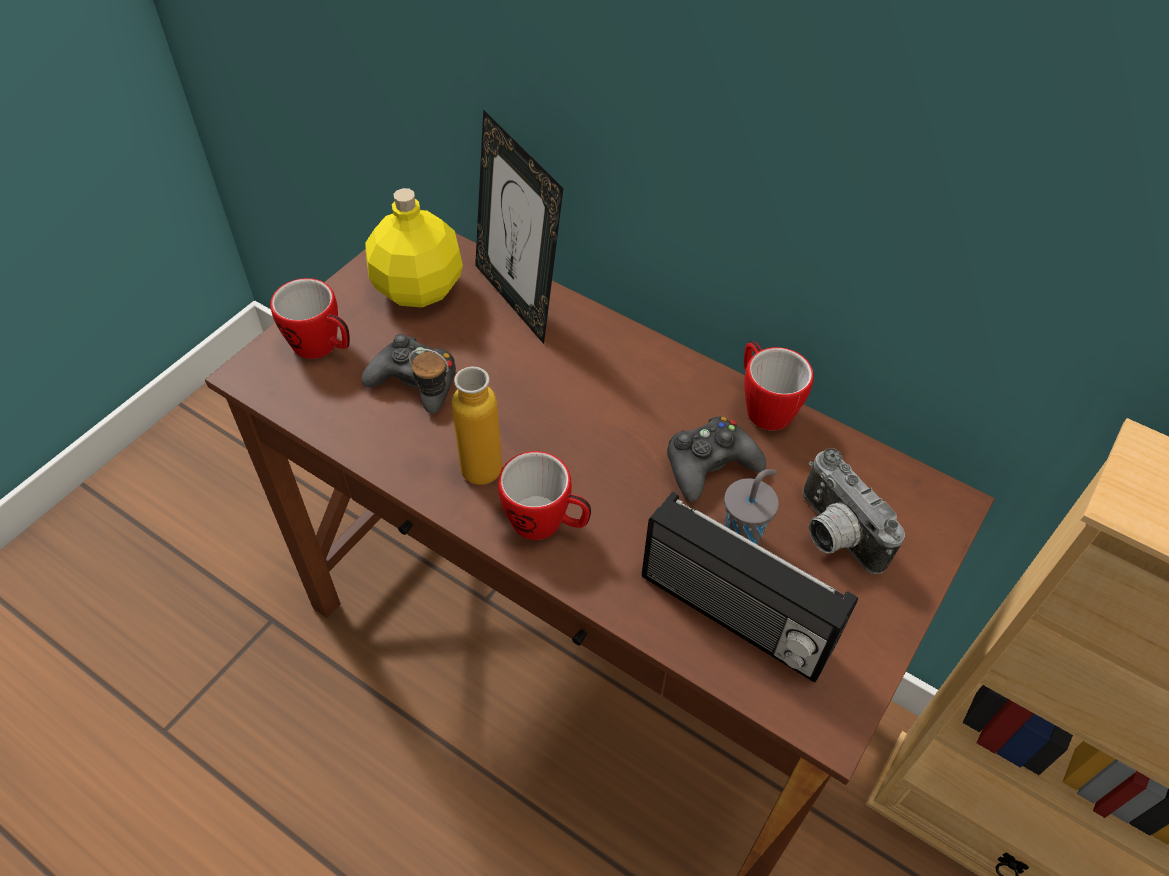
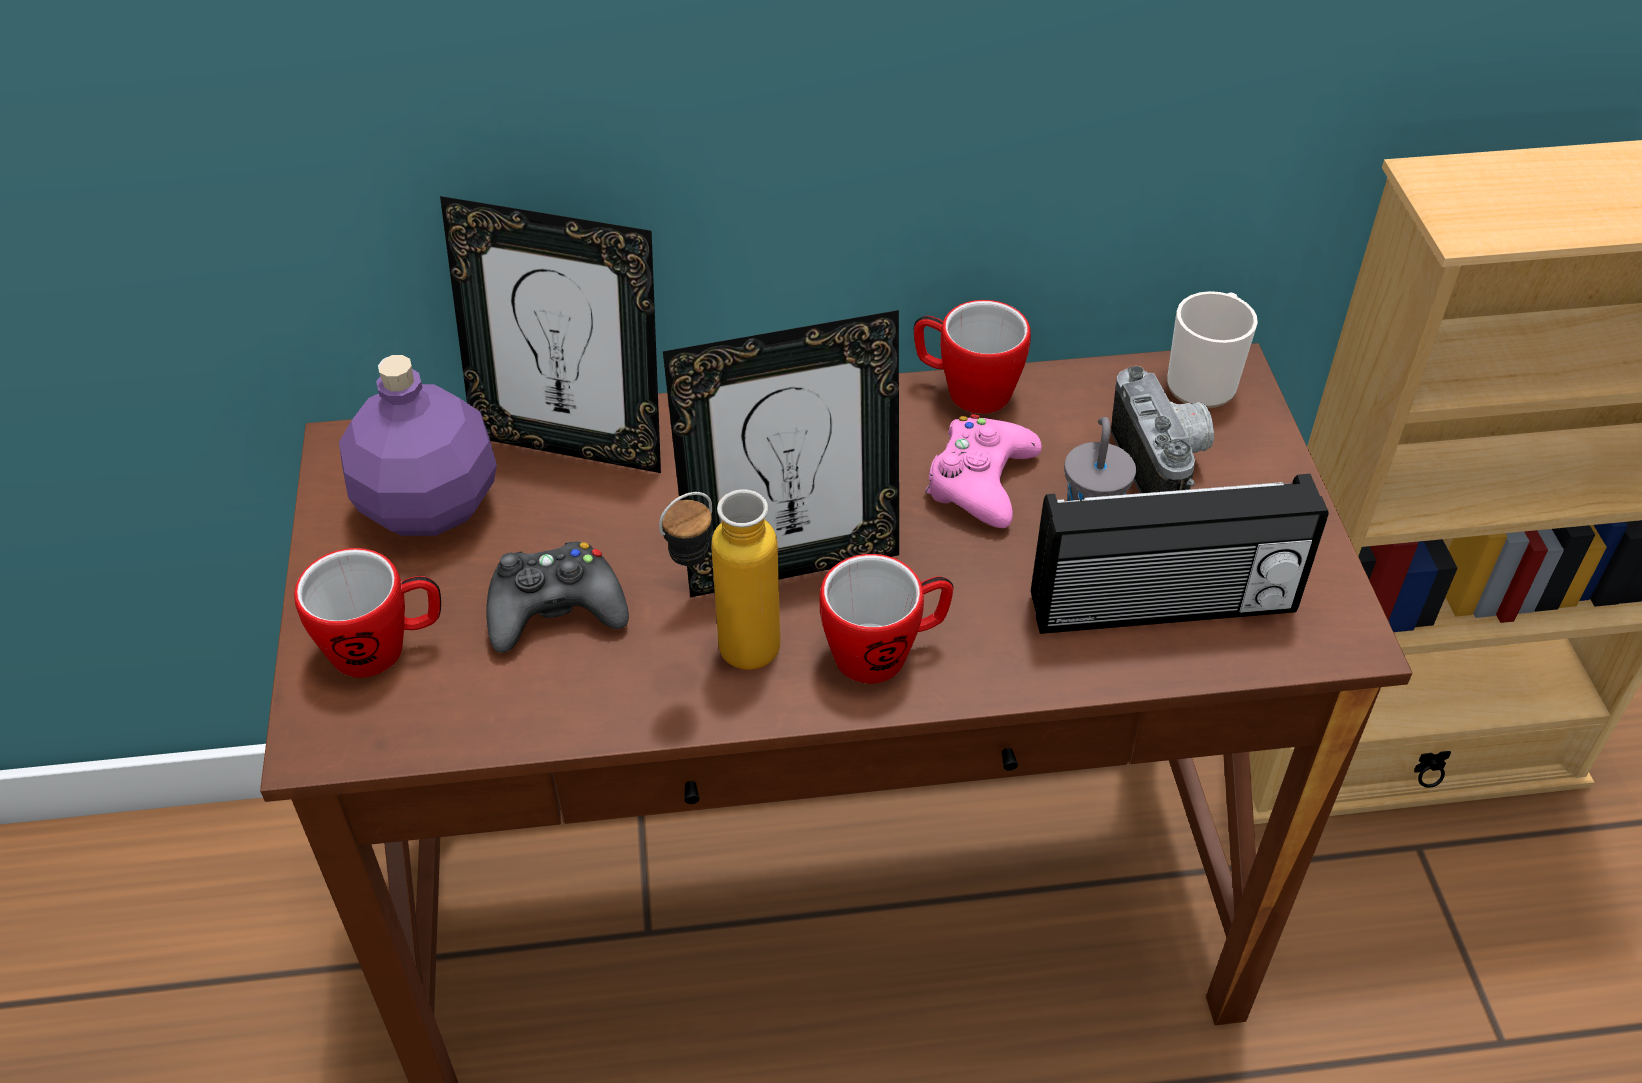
camera: 40 degrees left, 5 degrees down
(417, 289) = (429, 507): yellow bottle -> purple bottle
(554, 438) = (791, 563): none -> picture frame
(709, 465) = (980, 482): black game controller -> pink game controller
(832, 534) = (1164, 469): camera -> camera turned 120 degrees counterclockwise
(926, 497) = (1204, 380): none -> mug

